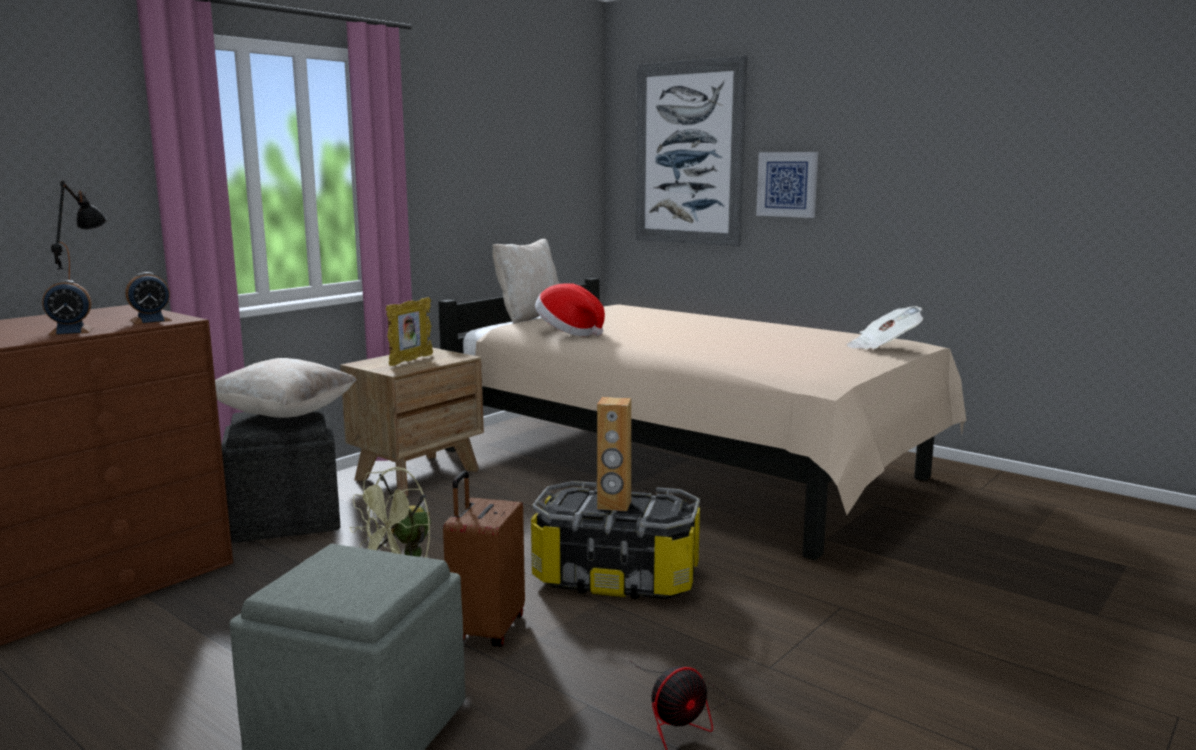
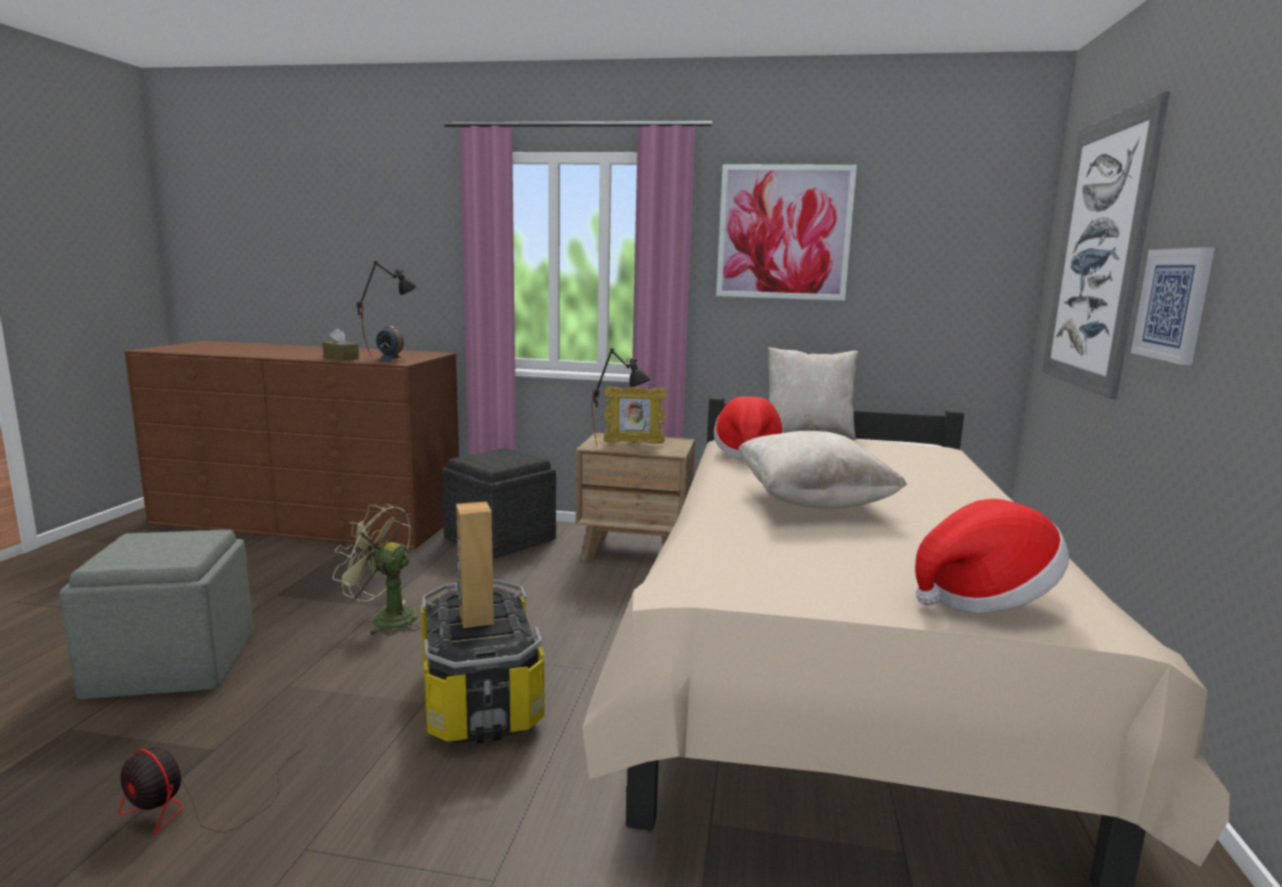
camera: 60 degrees right, 0 degrees up
(71, 331) = (341, 358): alarm clock -> brown tissue box
(284, 415) = (508, 457): beige pillow -> beige pillow (812, 503)
(420, 366) = (619, 449): none -> black table lamp
(458, 136) = (784, 232): none -> picture
(486, 630) = (342, 664): brown suitcase -> none
(883, 347) = (984, 597): newspaper -> hat

